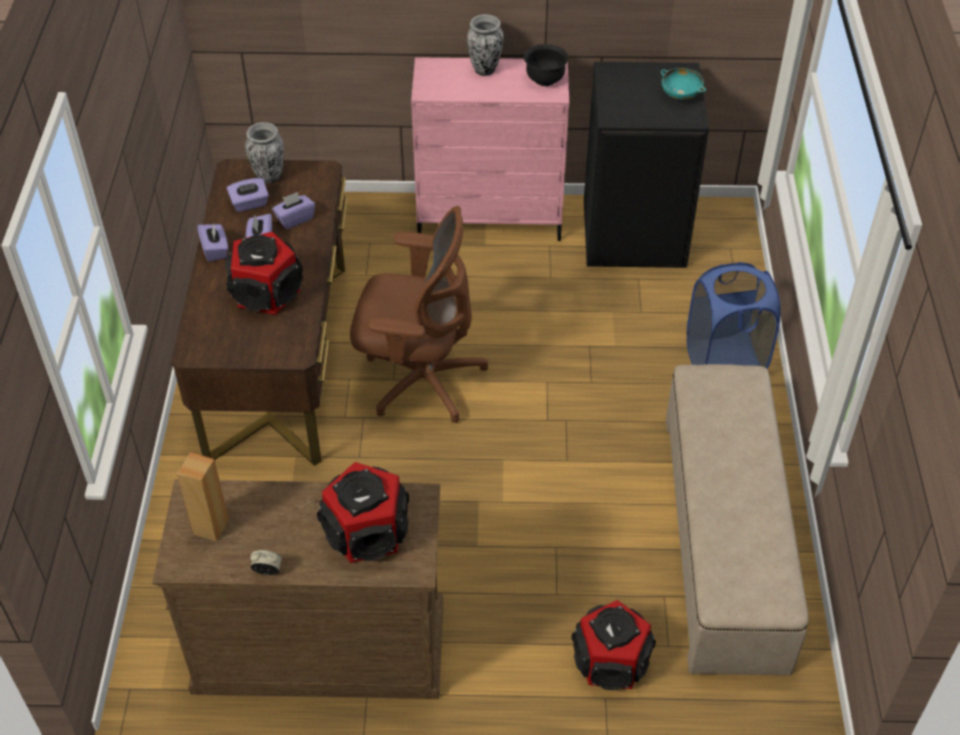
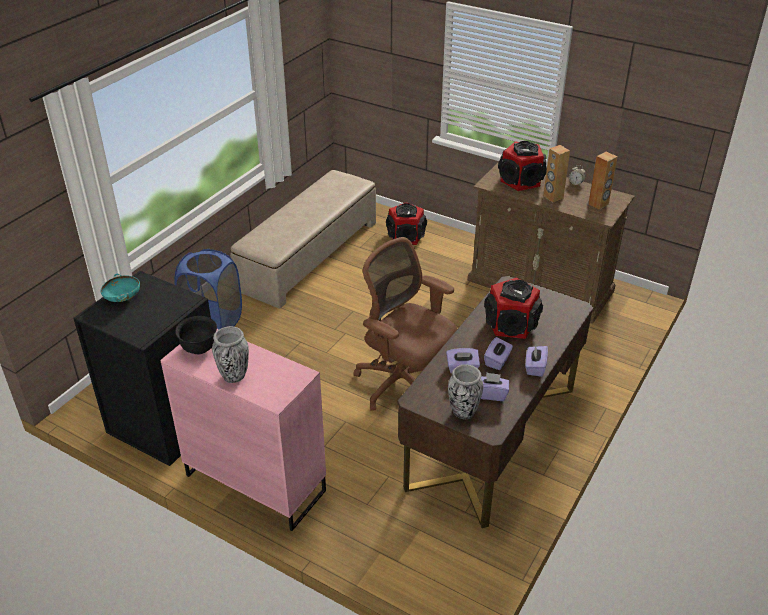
camera: 150 degrees left, 10 degrees down
(294, 511) = (553, 197): none -> brown speaker

